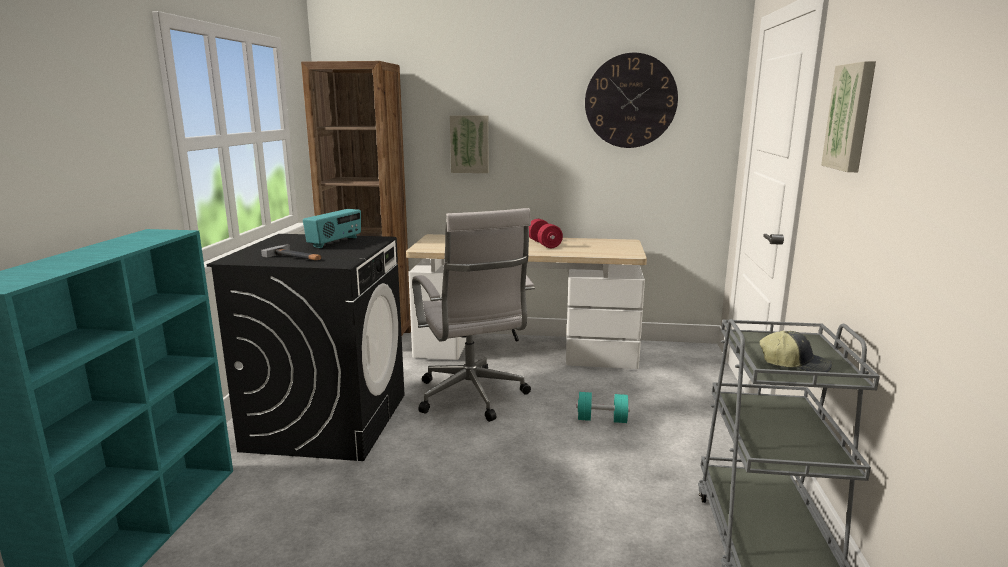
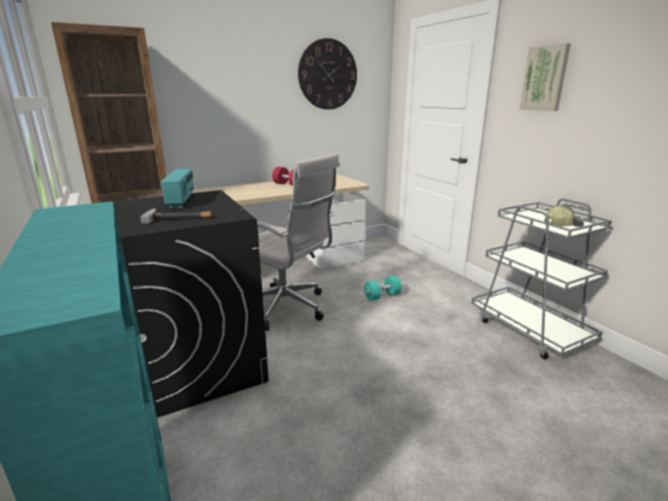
camera: 35 degrees left, 5 degrees up
(470, 144) = (212, 110): picture -> none

